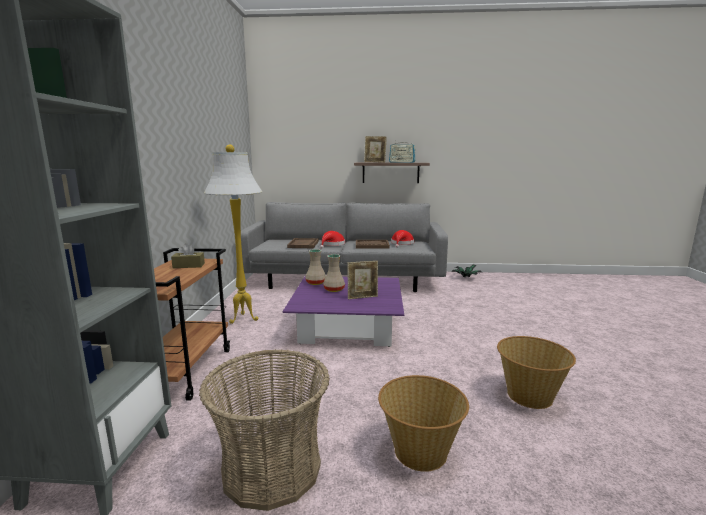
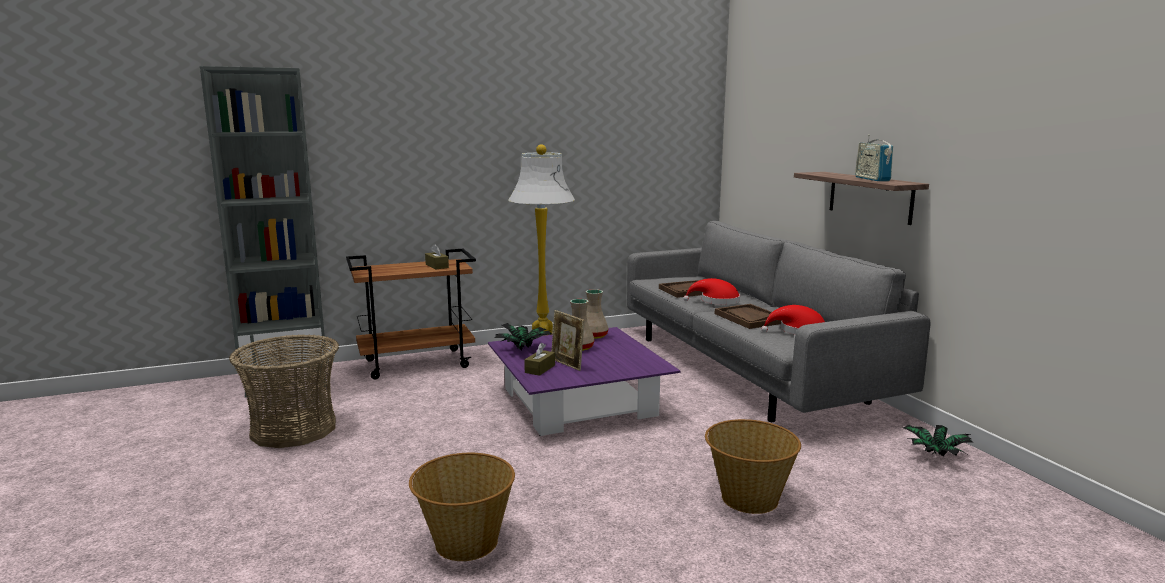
camera: 65 degrees right, 0 degrees up
(317, 303) = (524, 349): none -> potted plant
(363, 305) = (540, 369): none -> brown tissue box
(375, 162) = (842, 174): picture frame -> none
(420, 452) = (327, 484): basket -> basket (748, 498)

